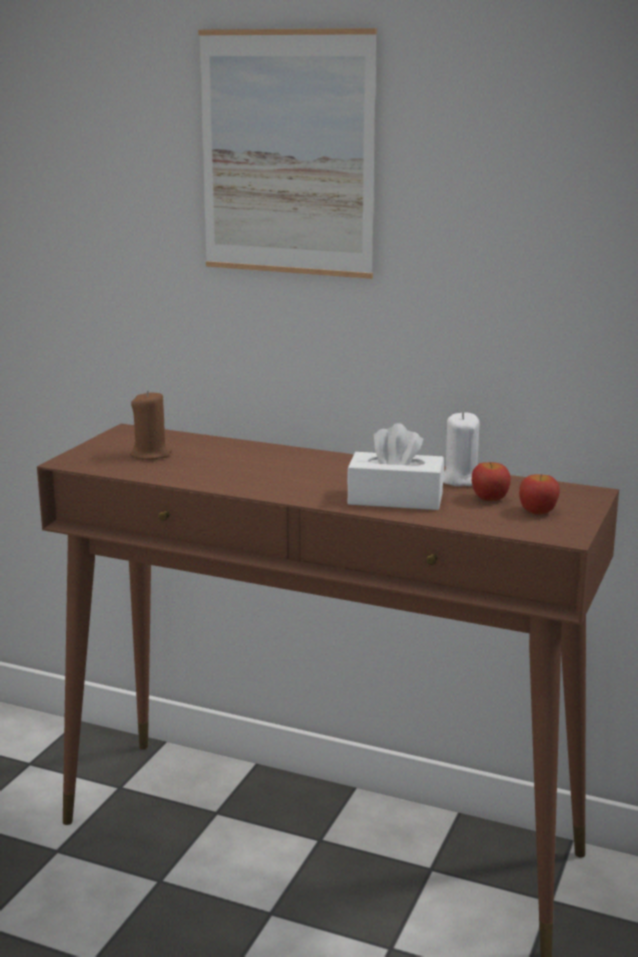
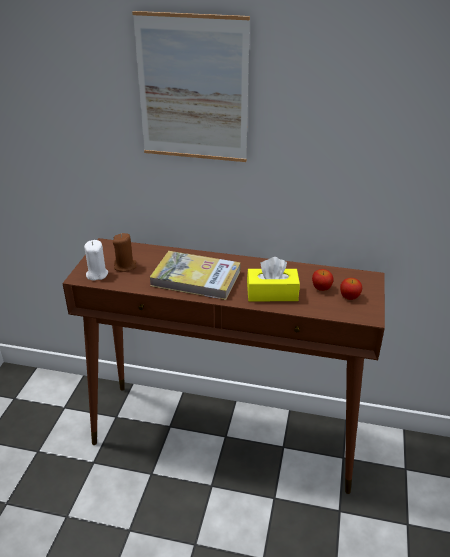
camera: 10 degrees left, 15 degrees up
(267, 474) = (196, 278): none -> book
(395, 499) = (272, 293): white tissue box -> yellow tissue box
(459, 480) = (300, 273): white candle -> white candle (97, 274)

